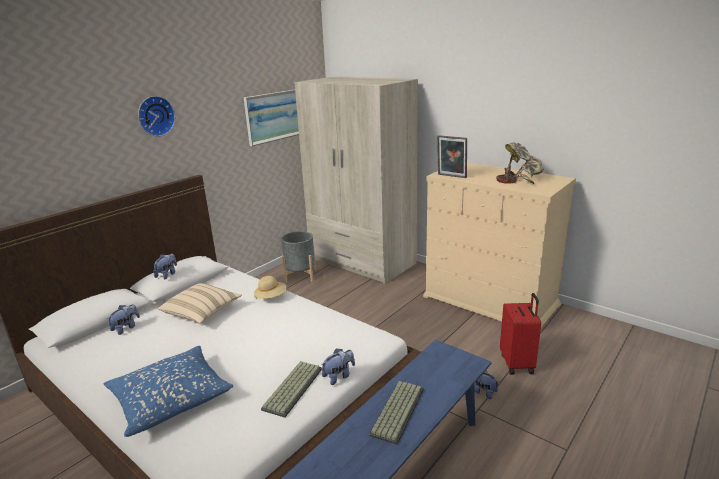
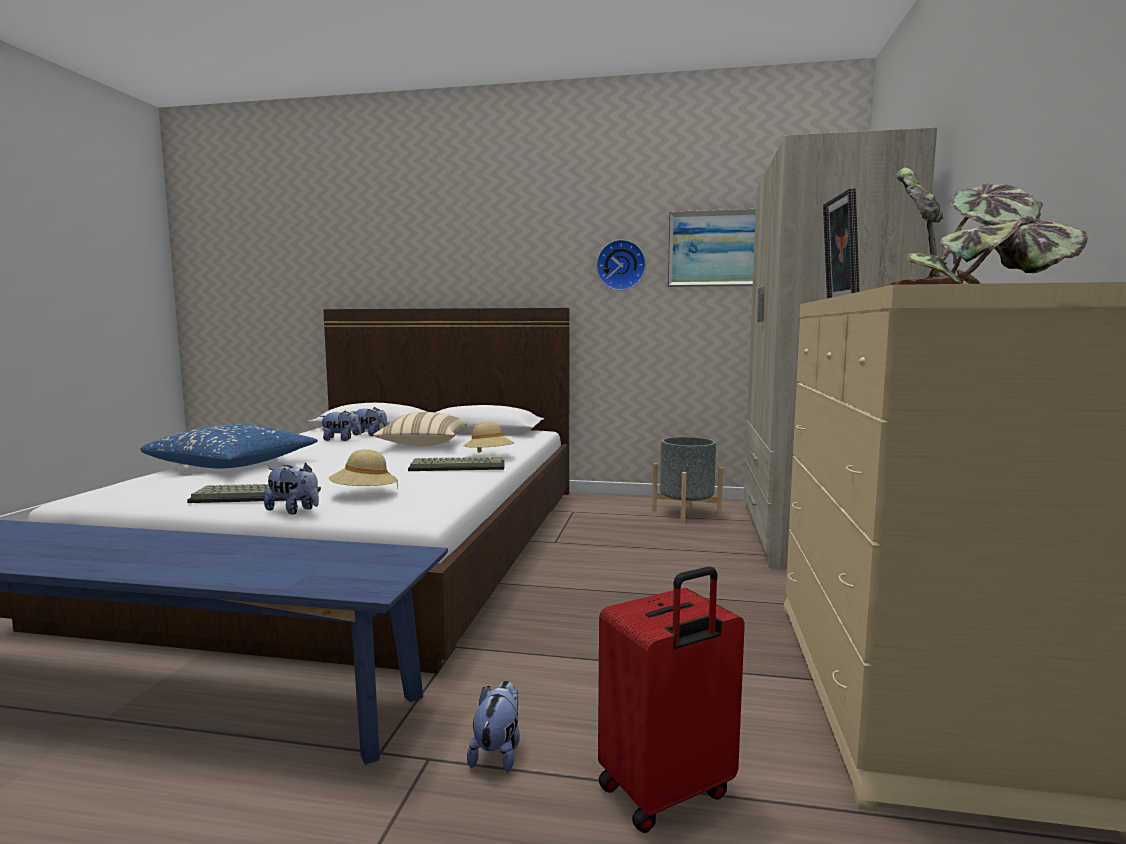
camera: 60 degrees right, 15 degrees down
(155, 116) = (529, 223): wall clock -> wall clock (621, 265)
(167, 275) = (459, 407): plush toy -> plush toy (341, 440)
(325, 350) = (364, 495): none -> beige hat
(396, 410) = (197, 553): keyboard -> keyboard (458, 466)

